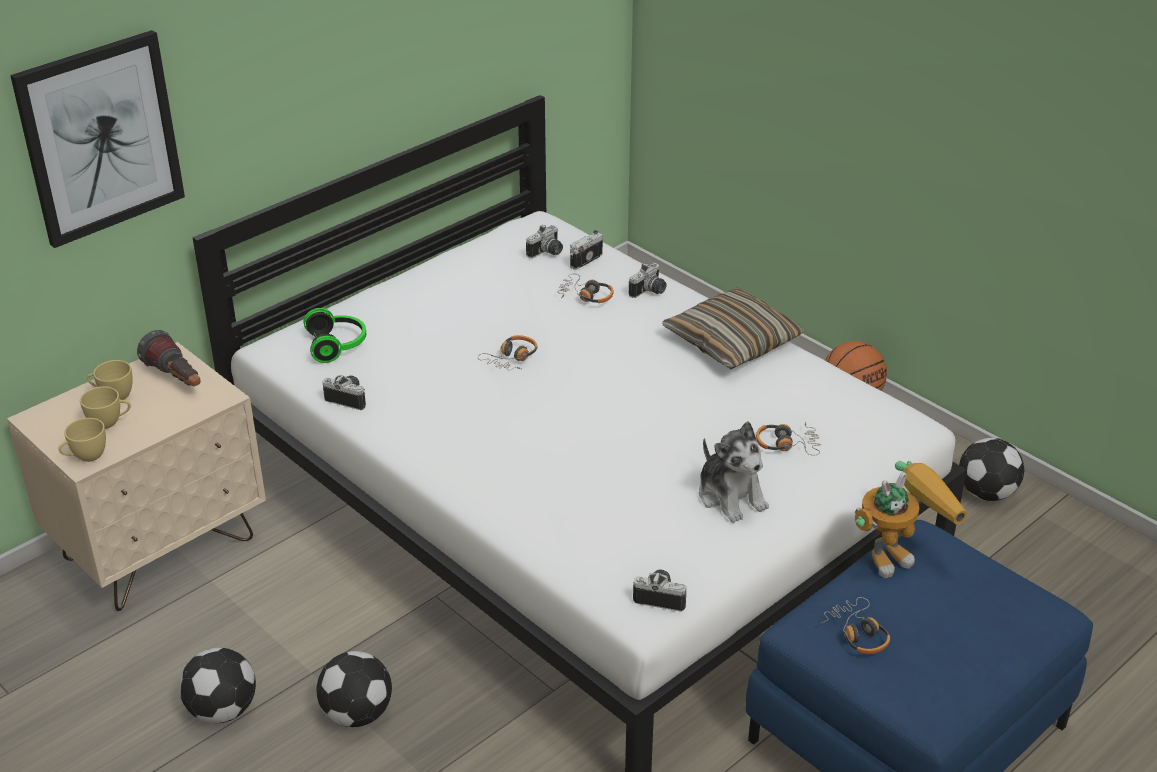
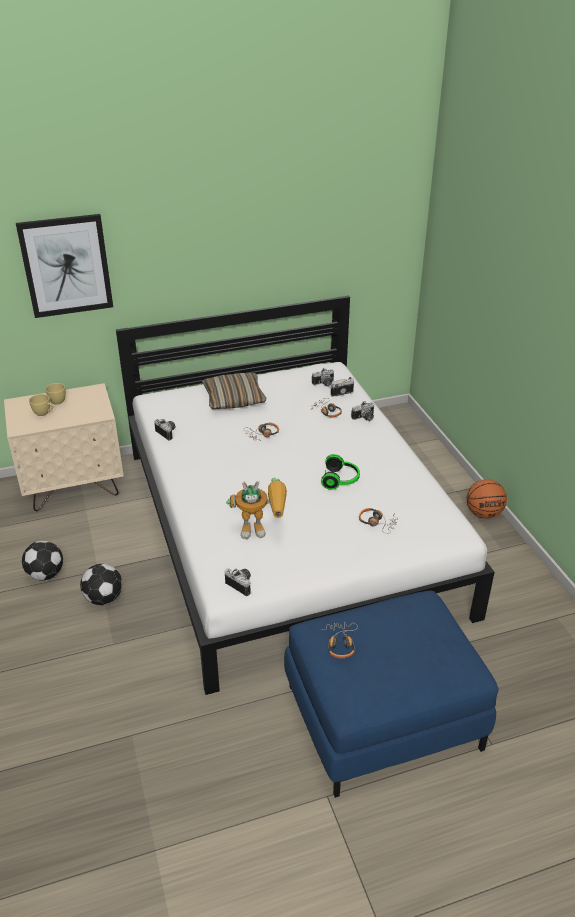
camera: 25 degrees right, 0 degrees up
(85, 457) = (21, 426): yellow cup -> none
(177, 379) = (89, 401): flashlight -> none
(337, 345) = (183, 405): headphones -> headphones (341, 480)
(731, 496) = (323, 542): plush toy -> none
(732, 342) = (390, 457): pillow -> pillow (234, 399)
(898, 552) = (400, 605): toy robot -> toy robot (262, 529)
(987, 494) = (530, 594): football -> none

